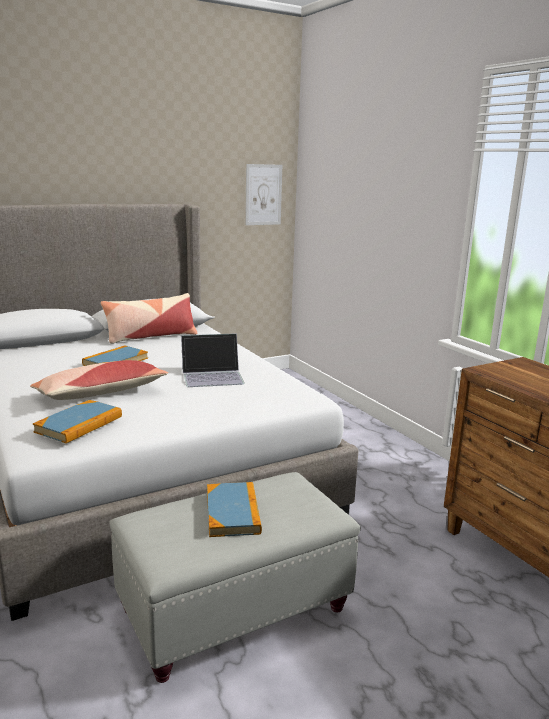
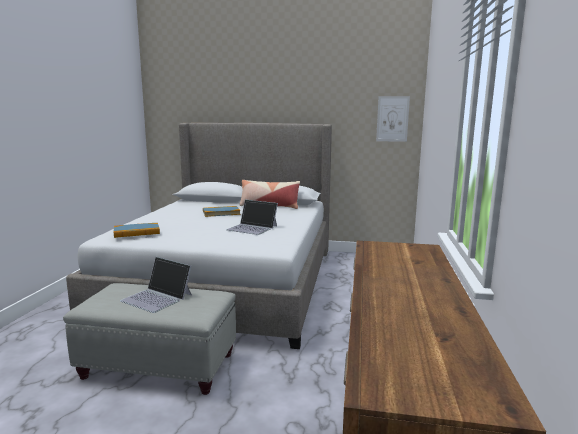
camera: 40 degrees right, 5 degrees down
(101, 393) = (180, 223): pillow -> none
(233, 512) = (157, 297): book -> laptop

